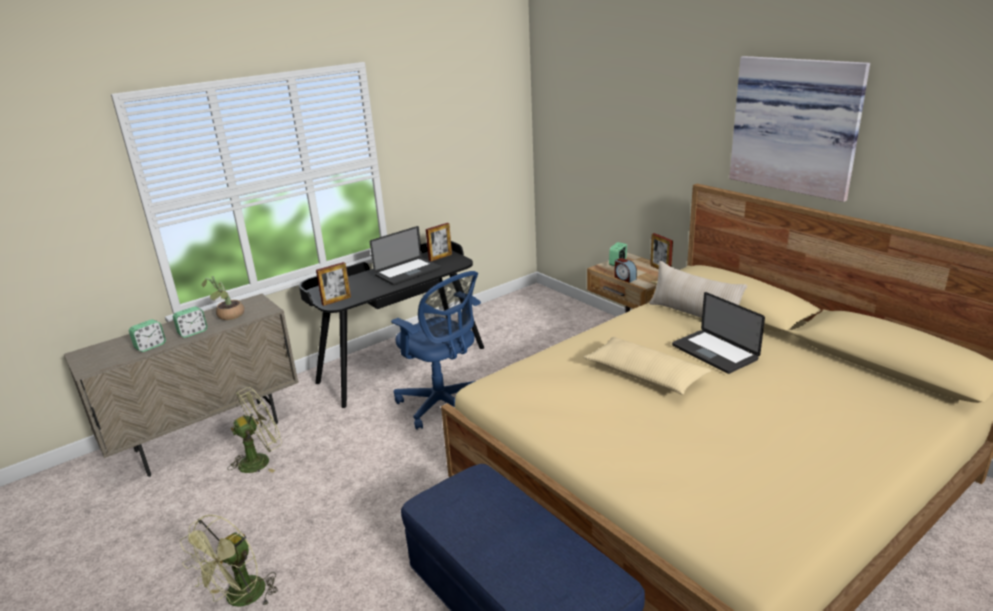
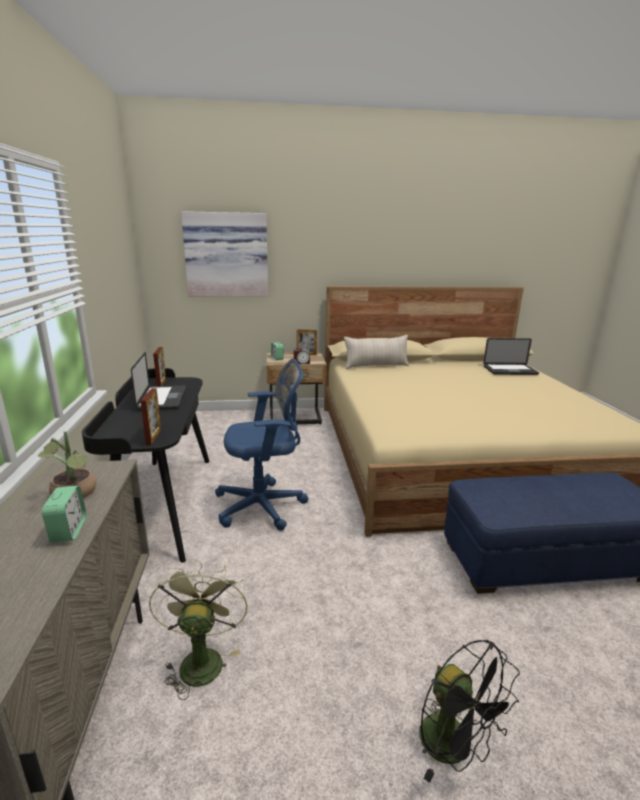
camera: 60 degrees left, 5 degrees down
(150, 346) = (39, 580): alarm clock -> none
(240, 599) = (454, 748): green fan -> black fan
(645, 375) = (435, 392): beige pillow -> none
(714, 352) = (428, 374): laptop -> laptop (510, 370)
(796, 125) = (391, 238): picture -> picture (226, 255)

